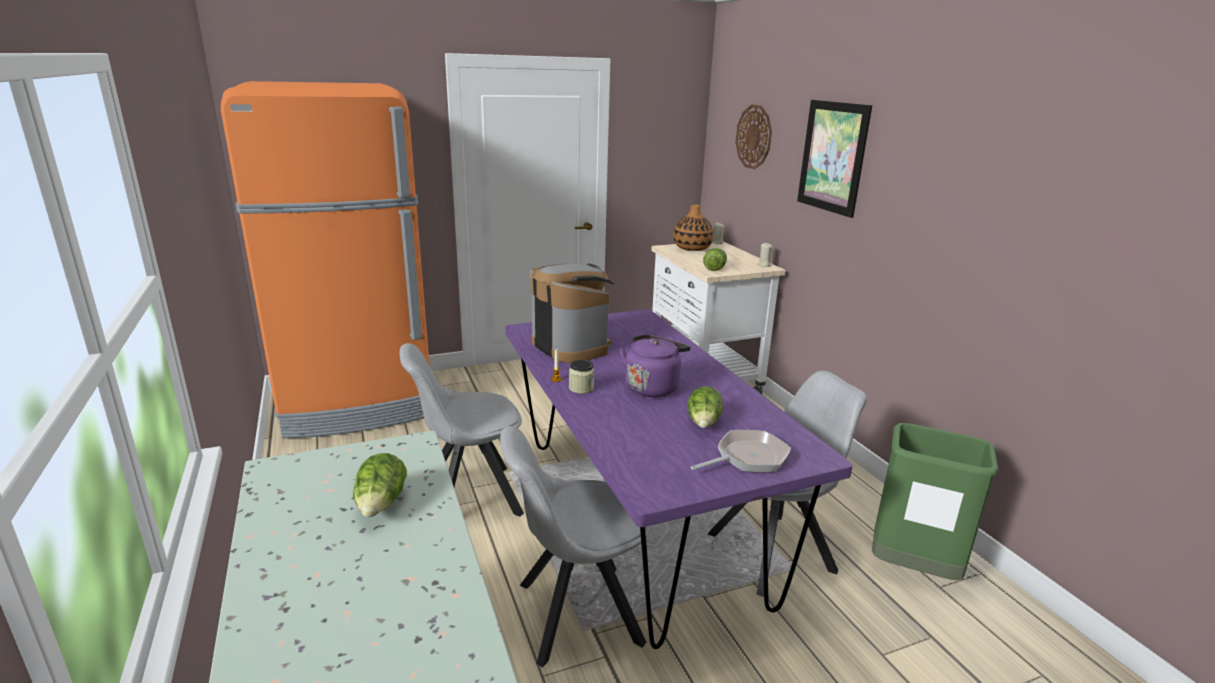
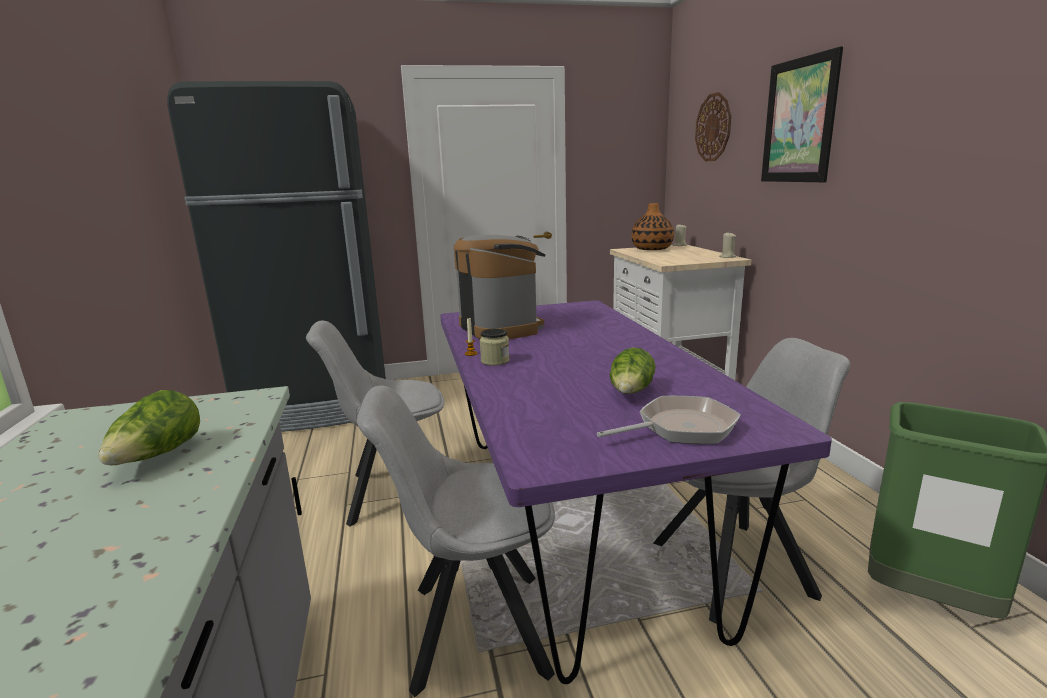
camera: 10 degrees right, 5 degrees down
(359, 405) = (319, 406): orange fridge -> black fridge
(653, 387) = (579, 360): purple kettle -> none
(714, 267) = (671, 260): lettuce -> none

